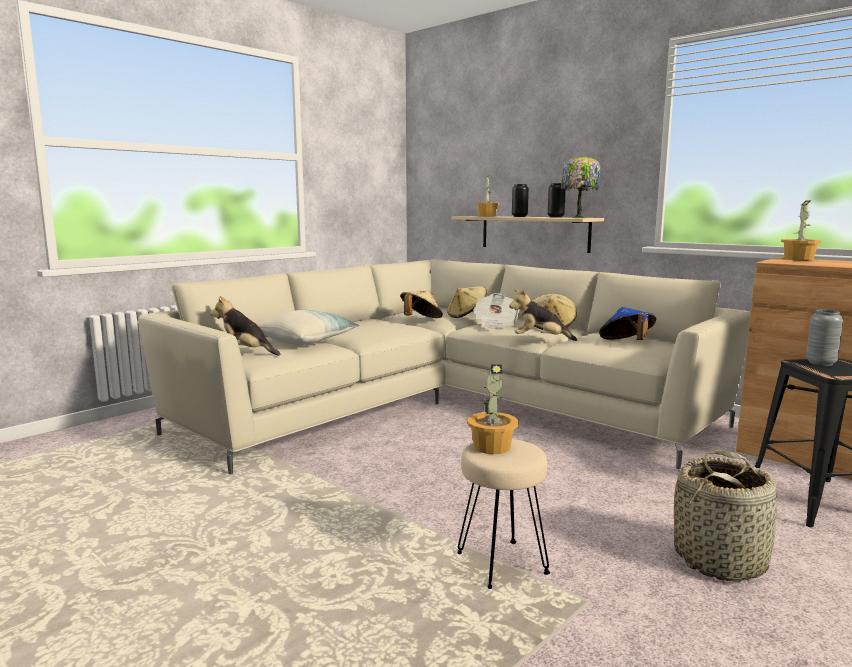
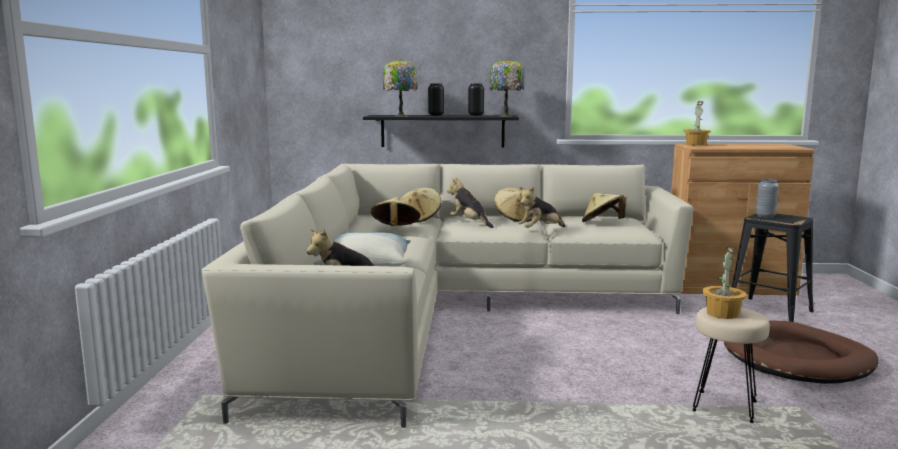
camera: 40 degrees left, 0 degrees up
(487, 216) = (400, 115): potted plant -> table lamp
(495, 324) = (469, 223): newspaper -> plush toy
(534, 233) = (442, 131): beige shelf -> black shelf
(626, 343) = (602, 223): blue hat -> beige hat
(720, 559) = (798, 359): basket -> brown dog bed

